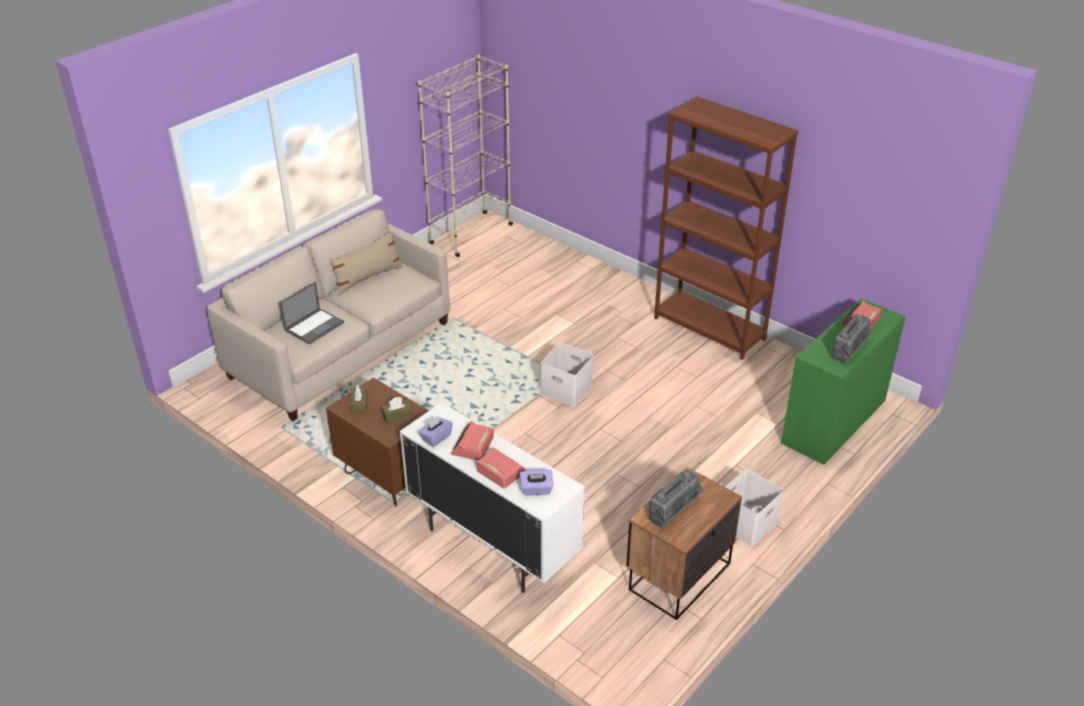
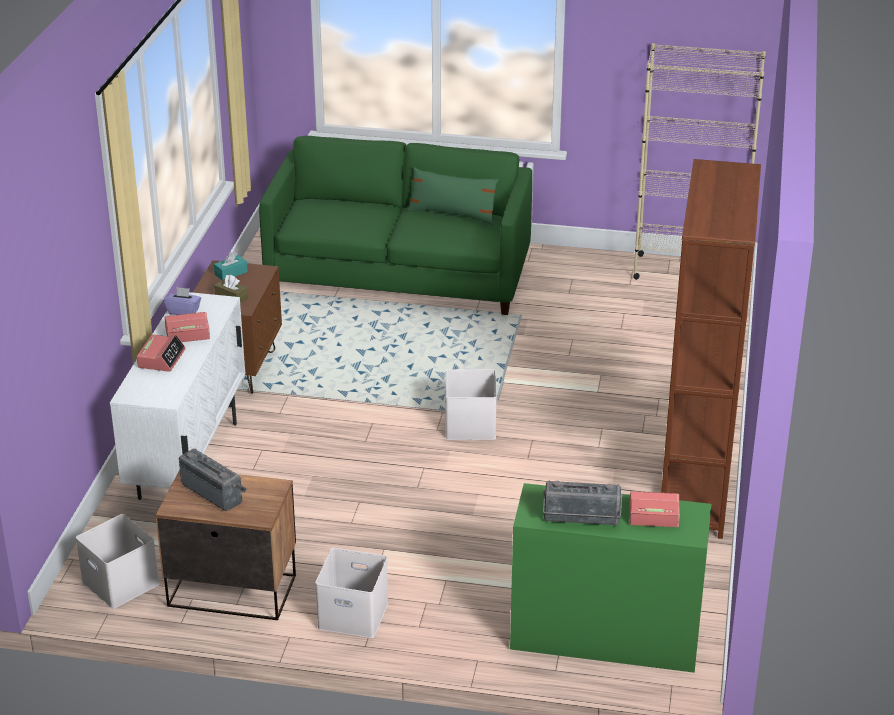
camera: 60 degrees right, 5 degrees down
(314, 326) = (342, 217): laptop -> none
(341, 349) = (400, 275): beige sofa -> green sofa
(359, 404) = (231, 273): brown tissue box -> turquoise tissue box
(368, 278) = (452, 214): beige pillow -> green pillow
(536, 490) = (150, 385): purple tissue box -> none
(628, 640) = (118, 583): none -> white storage box
(676, 510) = (214, 492): radio -> radio turned 150 degrees counterclockwise

